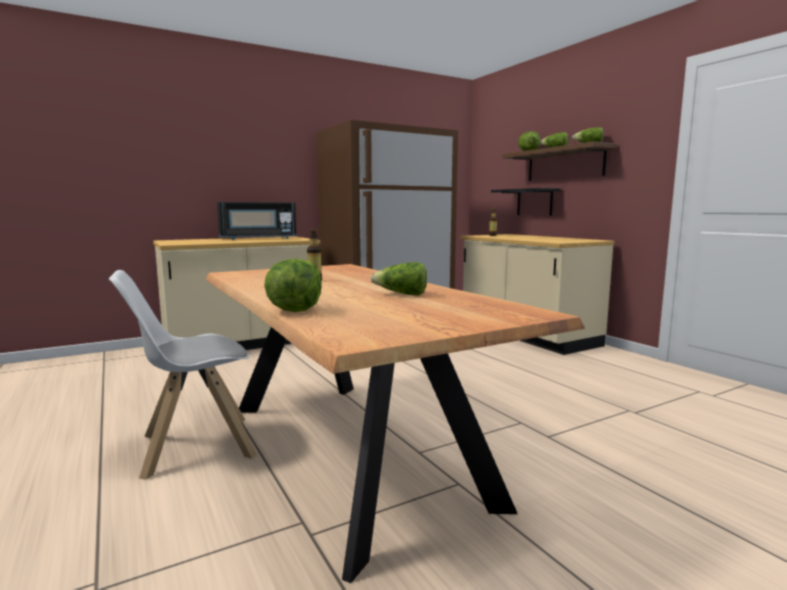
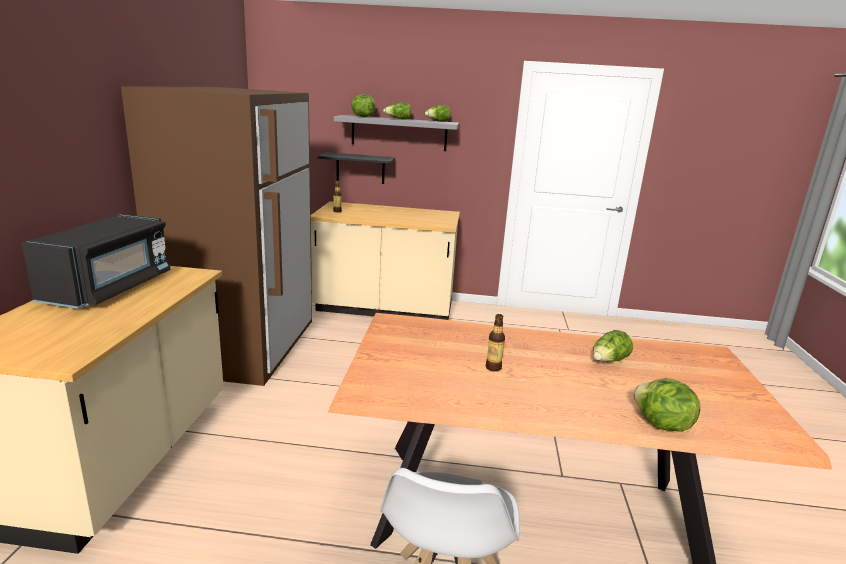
camera: 55 degrees left, 10 degrees up
(565, 164) = (399, 133): brown shelf -> grey shelf

